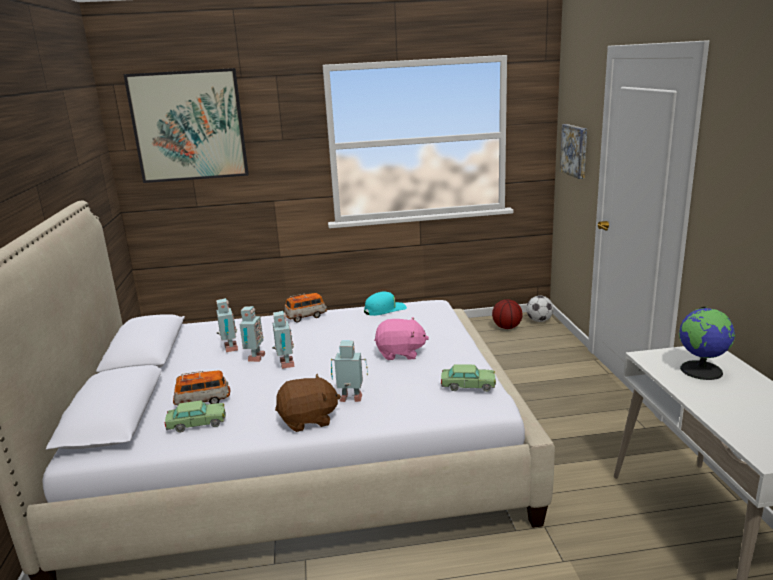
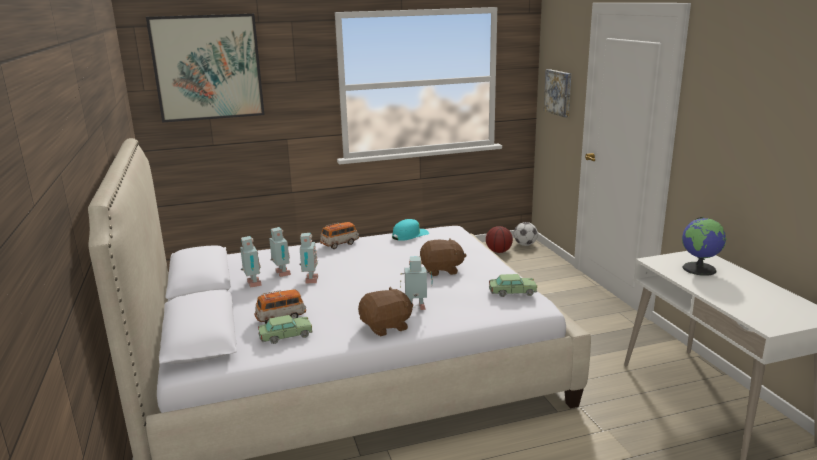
camera: 10 degrees left, 0 degrees up
(285, 365) = (342, 284): toy robot -> toy robot (252, 284)
(400, 353) = (441, 270): pink plush toy -> brown plush toy

